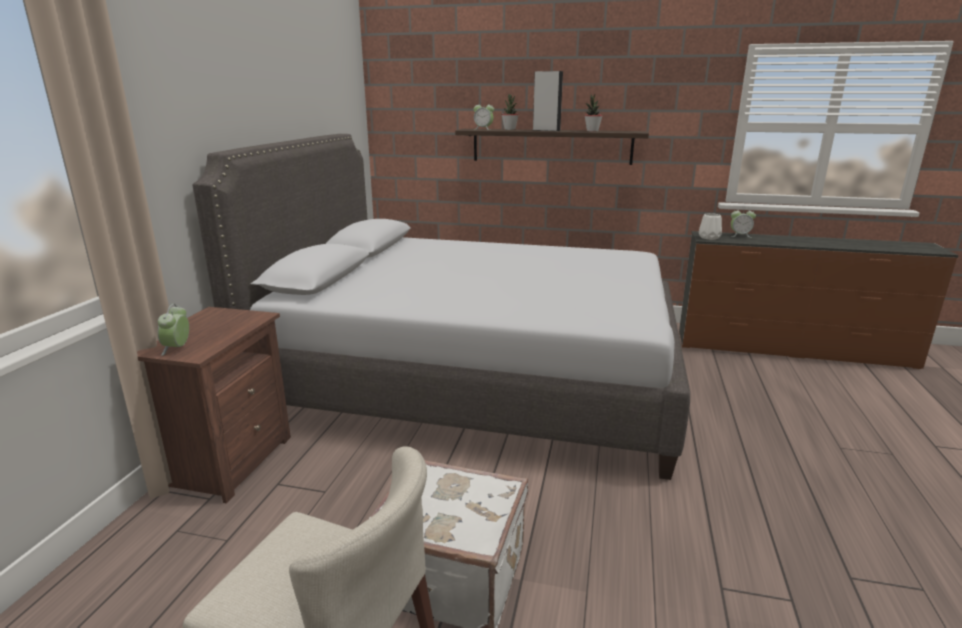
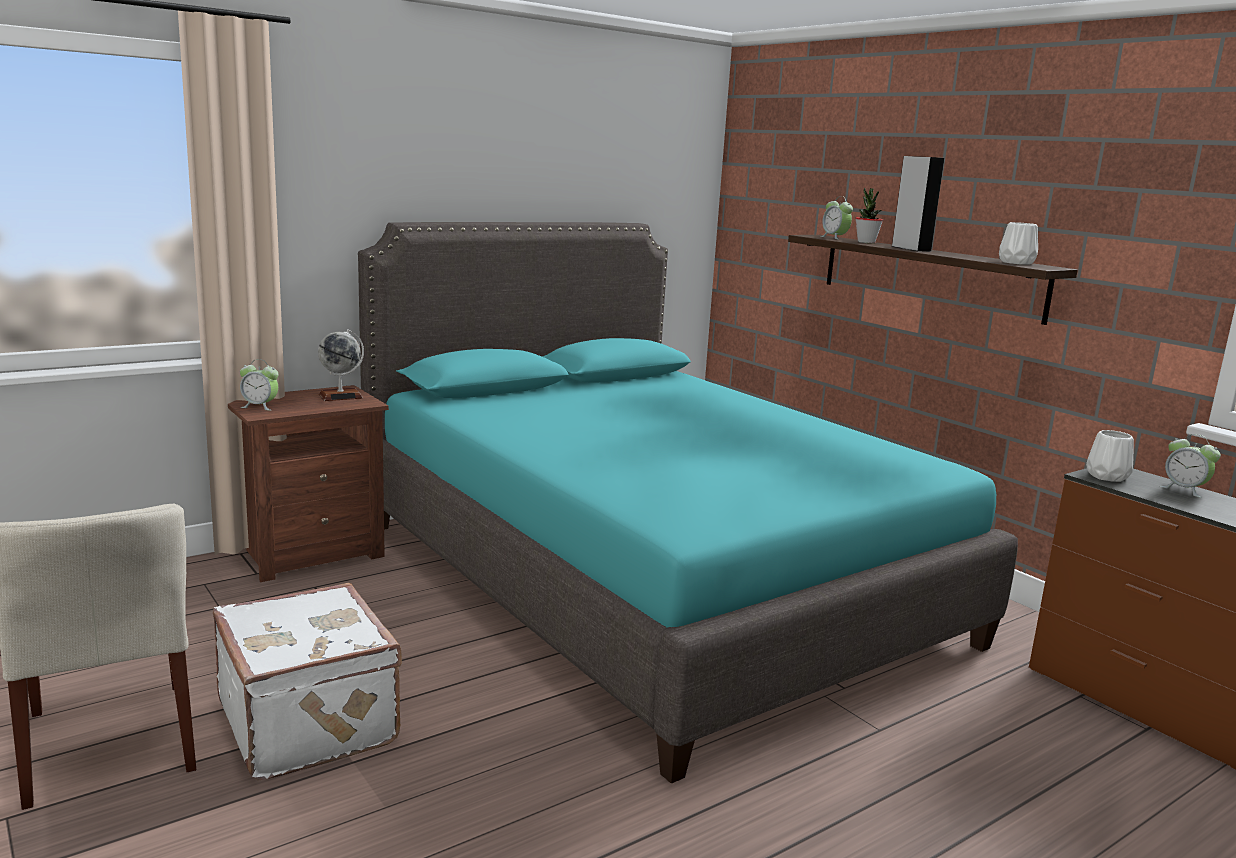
camera: 40 degrees right, 5 degrees down
(177, 348) = (260, 406): alarm clock -> alarm clock turned 120 degrees counterclockwise
(224, 318) = (340, 396): none -> globe
(475, 378) = (648, 581): grey bed -> turquoise bed
(592, 131) = (973, 257): potted plant -> none
(618, 131) = (1017, 263): none -> white vase

